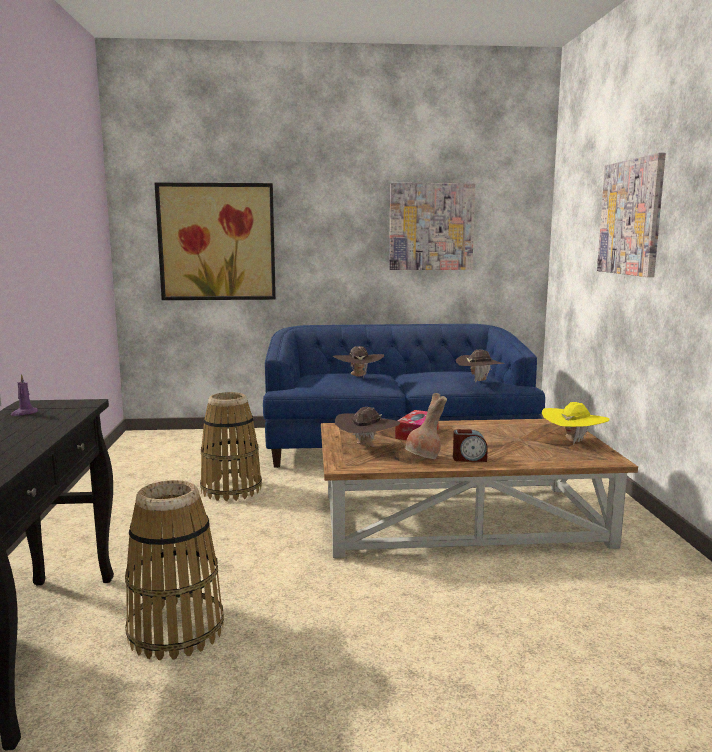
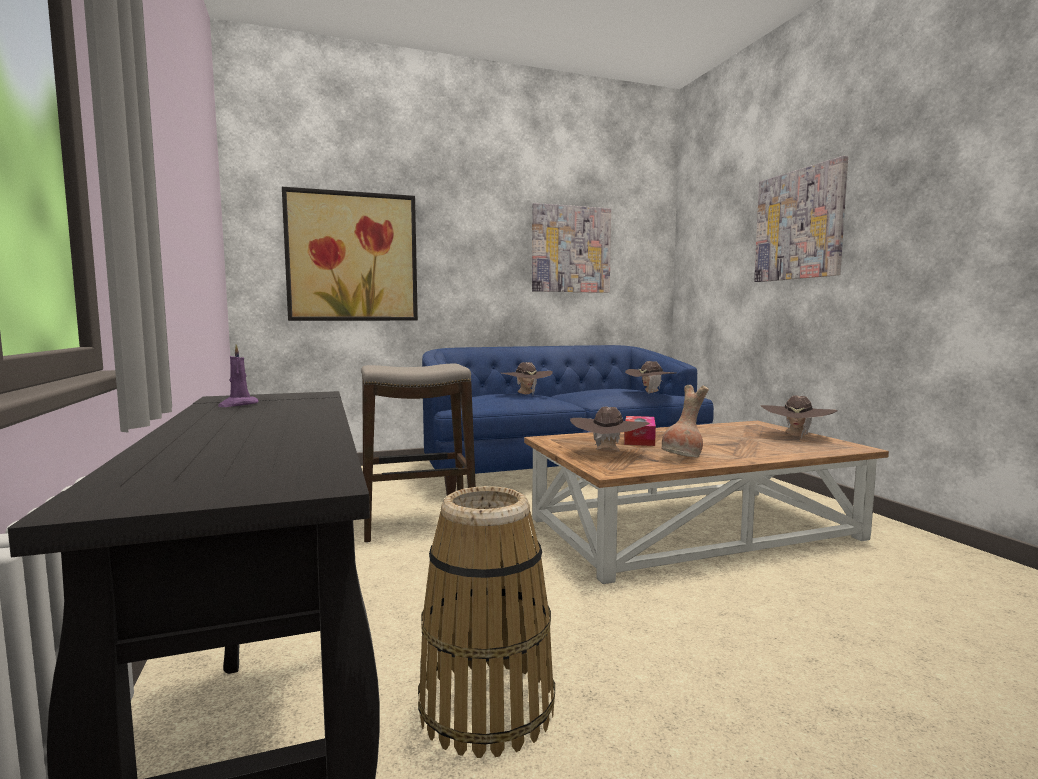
camera: 15 degrees left, 5 degrees down
(231, 489) = (417, 524): basket -> stool
(469, 459) = (727, 455): alarm clock -> none
(573, 441) = (796, 436): yellow hat -> brown hat

